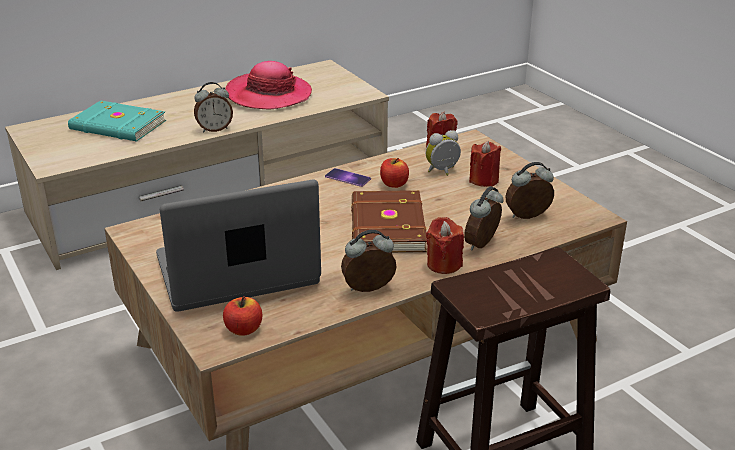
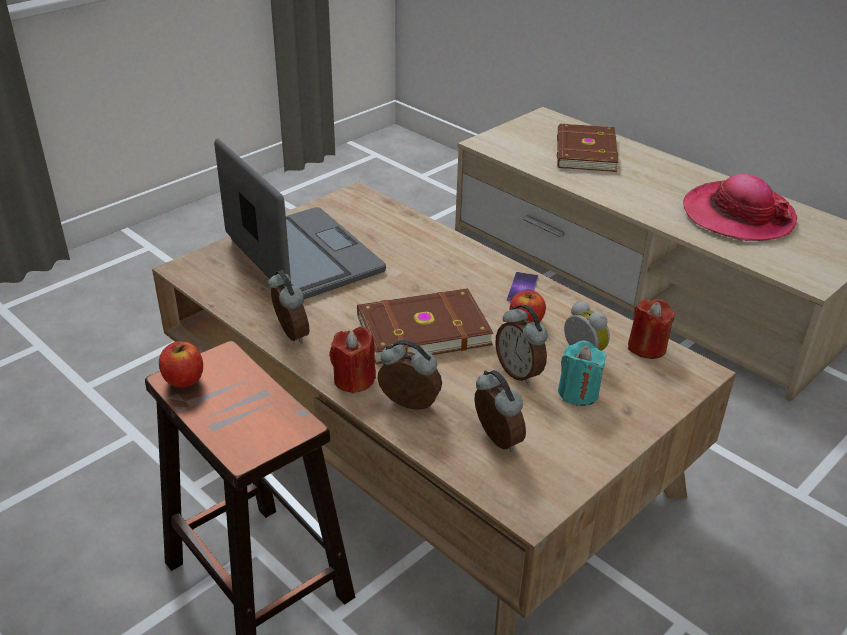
camera: 75 degrees right, 5 degrees up
(117, 126) = (584, 152): turquoise book -> brown book
(214, 129) = (620, 201): alarm clock -> alarm clock (519, 372)
(244, 329) = (211, 277): apple -> apple (183, 379)
(484, 180) = (578, 393): red candle -> turquoise candle

